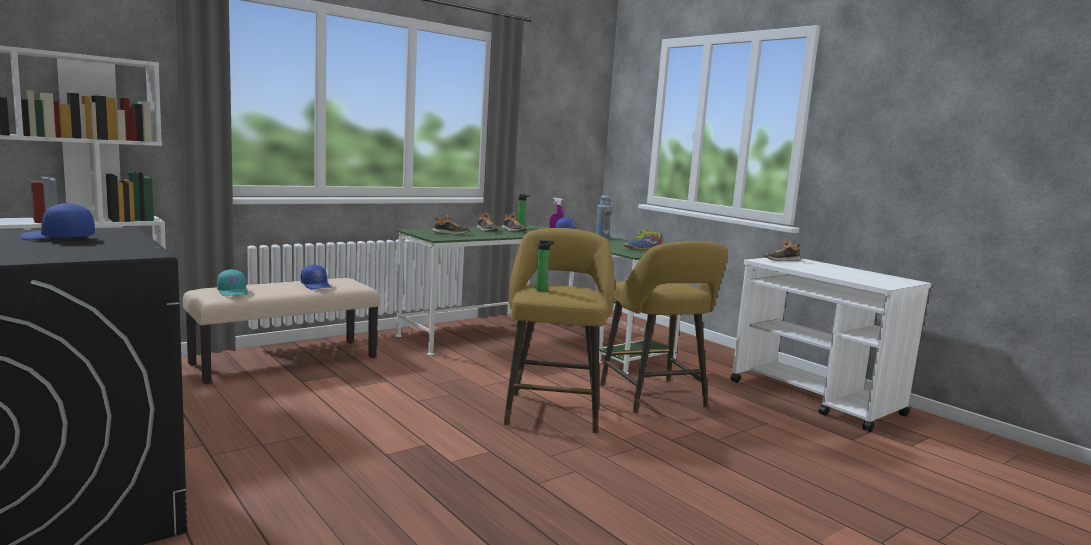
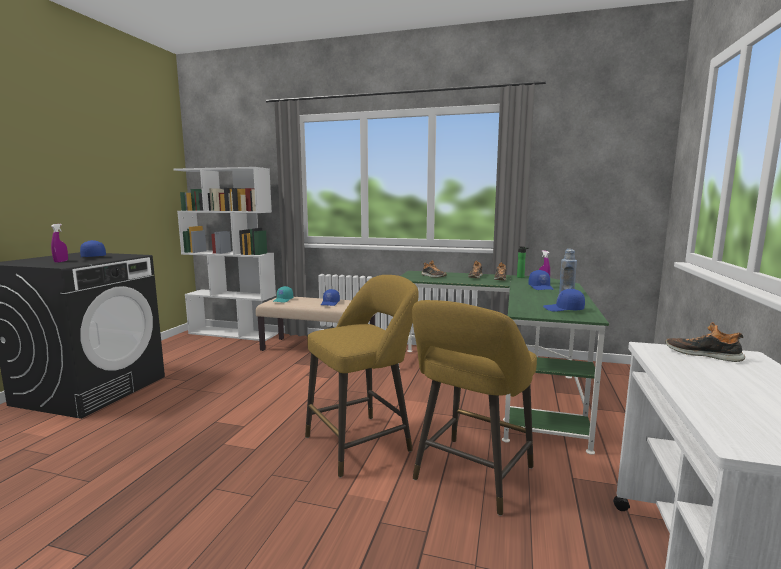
camera: 55 degrees right, 0 degrees up
(66, 249) = (61, 261): none -> purple spray bottle
(542, 289) = (343, 328): bottle -> none
(643, 248) = (563, 309): shoe -> blue cap

